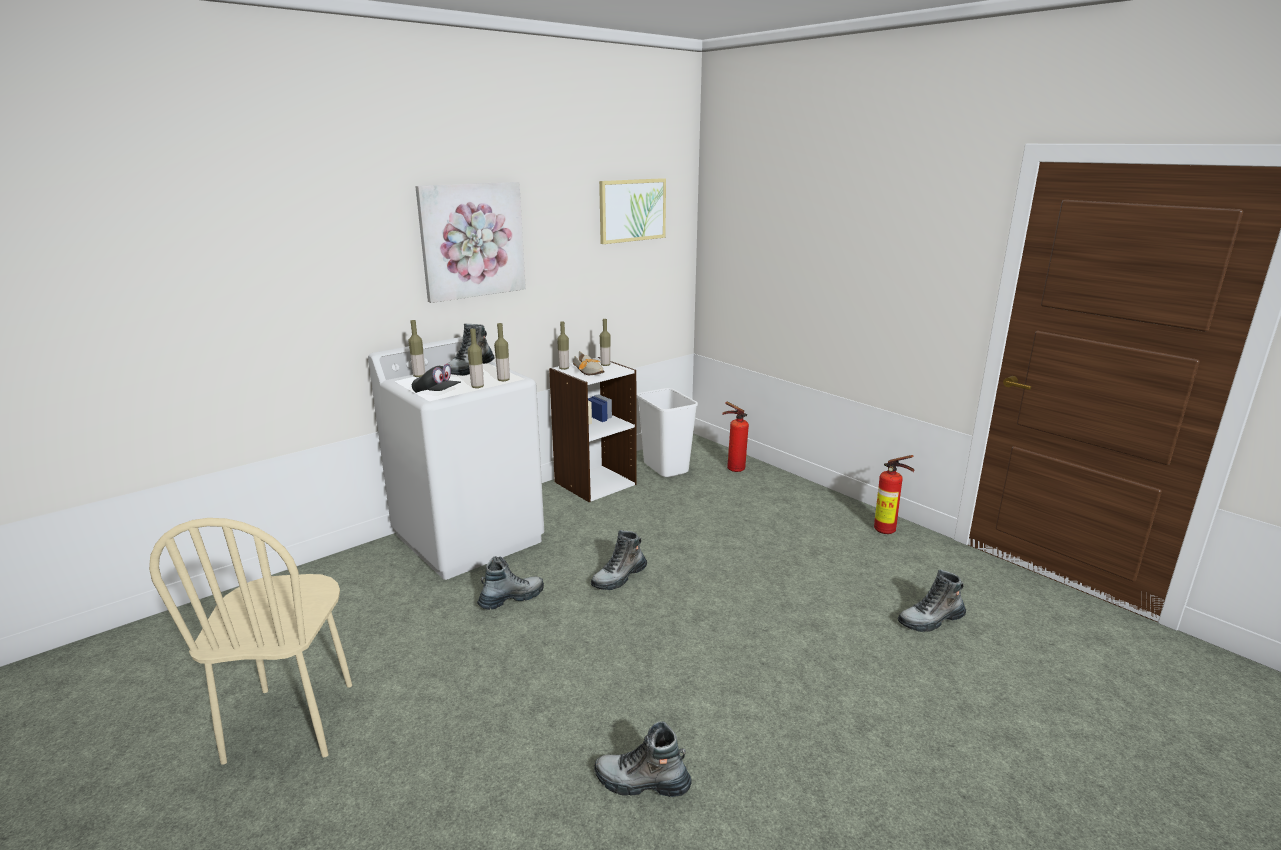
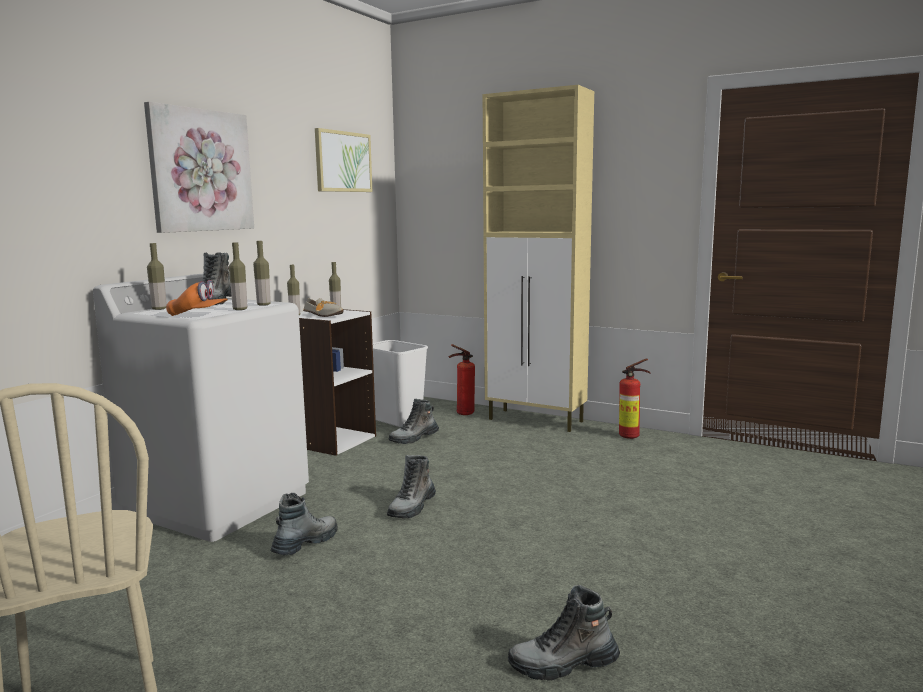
camera: 20 degrees left, 10 degrees down
(437, 393) = (198, 315): black cap -> orange cap
(801, 491) = (536, 420): none -> beige cabinet
(931, 620) = (717, 488): boot -> boot (414, 438)

